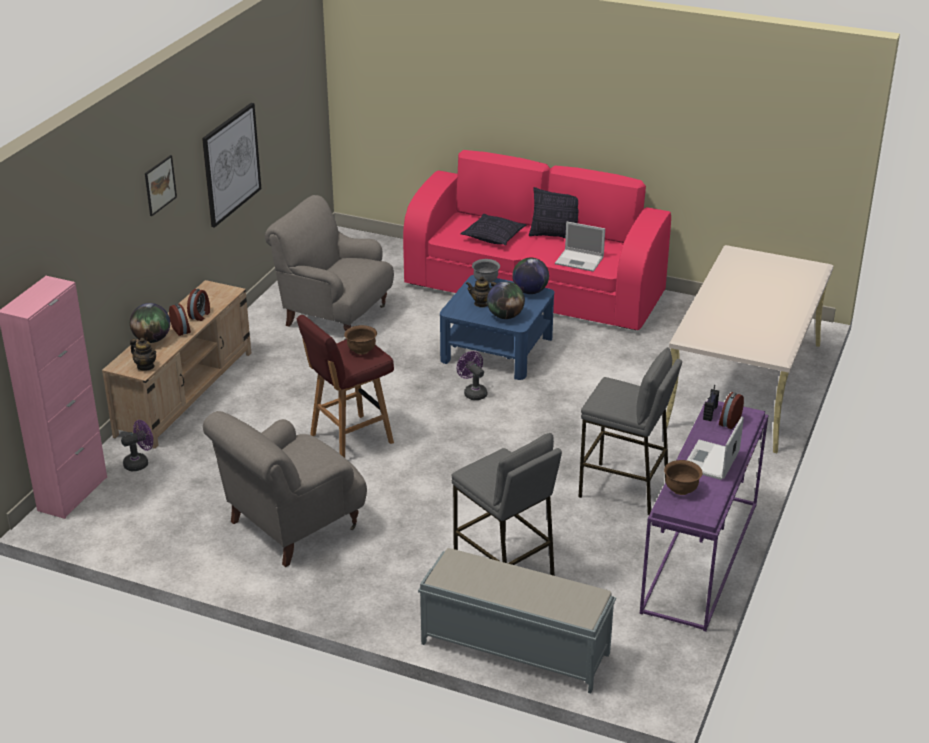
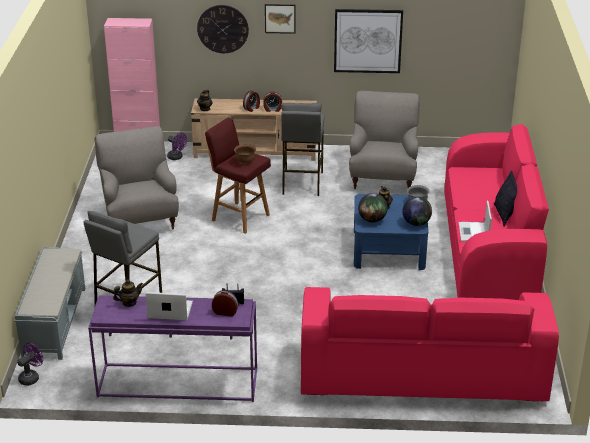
camera: 70 degrees right, 0 degrees up
(112, 240) = (223, 29): none -> wall clock
(152, 339) = (235, 103): globe -> none
(291, 526) = (140, 219): grey armchair -> grey armchair turned 45 degrees clockwise
(473, 392) = (324, 251): purple fan -> purple fan (31, 377)
(494, 237) = (478, 190): pillow -> none
(624, 489) = (241, 336): grey stool -> grey stool (302, 183)
(681, 489) = (129, 303): brown bowl -> teapot
(744, 385) = (421, 374): beige desk -> pink sofa

